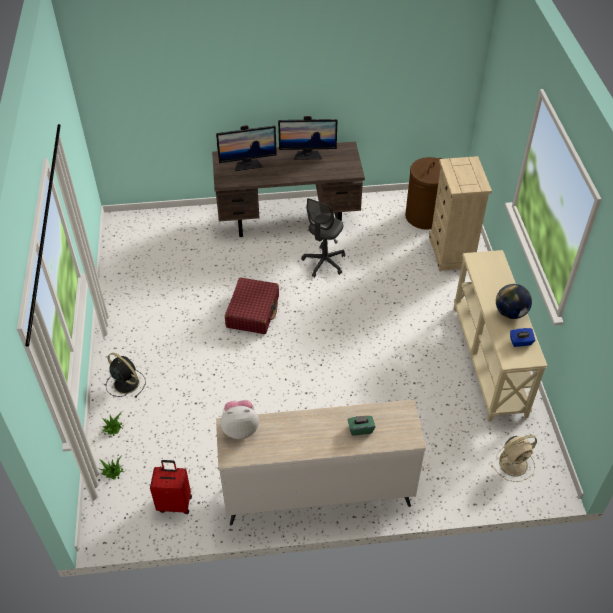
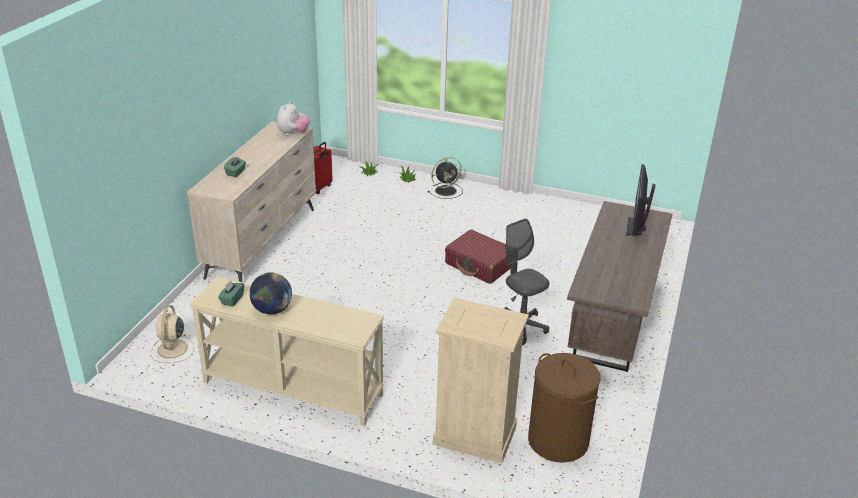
camera: 115 degrees right, 15 degrees down
(307, 154) = (635, 269): monitor -> none
(520, 342) = (232, 300): blue tissue box -> green tissue box

